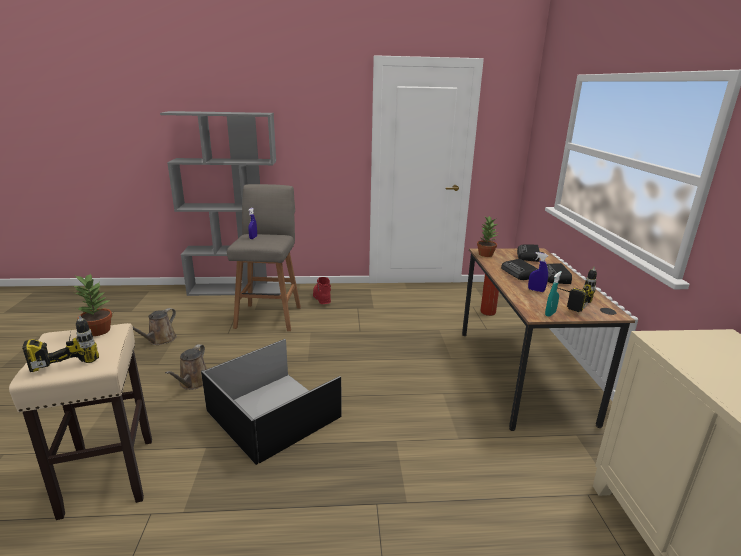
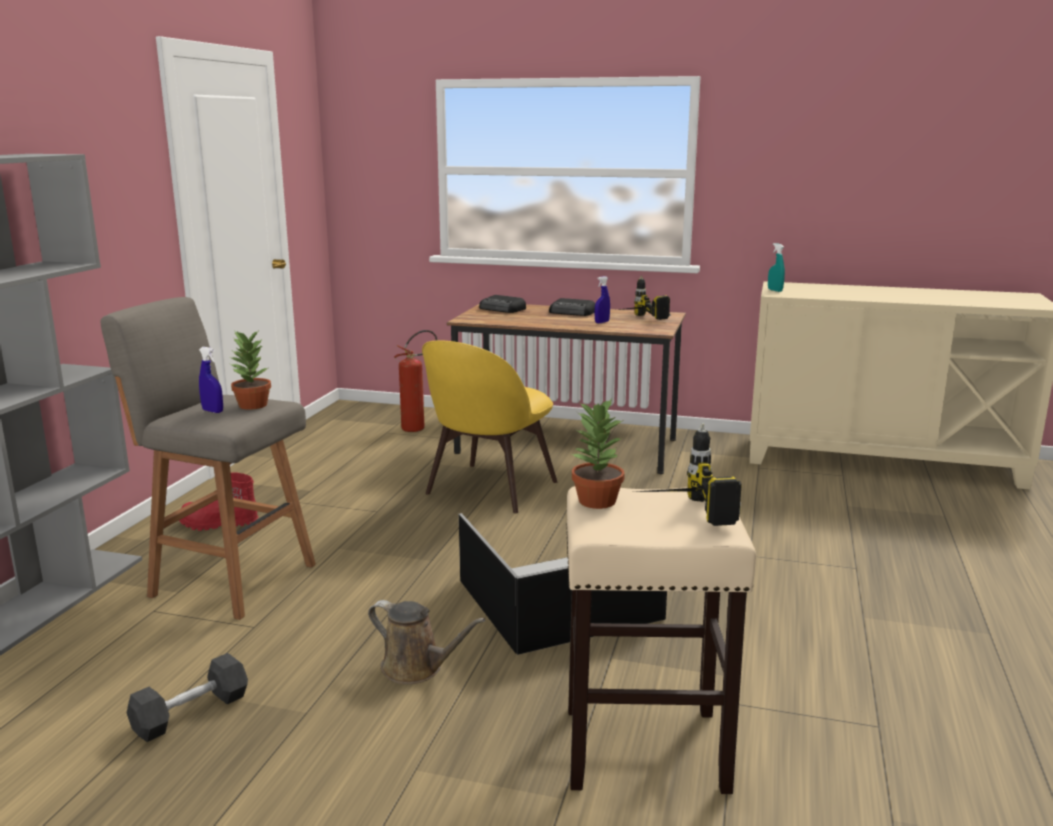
camera: 70 degrees left, 5 degrees down
(160, 340) = (191, 713): brown watering can -> black dumbbell
(415, 358) = (489, 489): none -> yellow chair
(485, 254) = (477, 320): potted plant -> potted plant (252, 405)
(519, 273) = (551, 319): radio -> none
(550, 314) = (660, 327): turquoise spray bottle -> turquoise spray bottle (775, 290)

